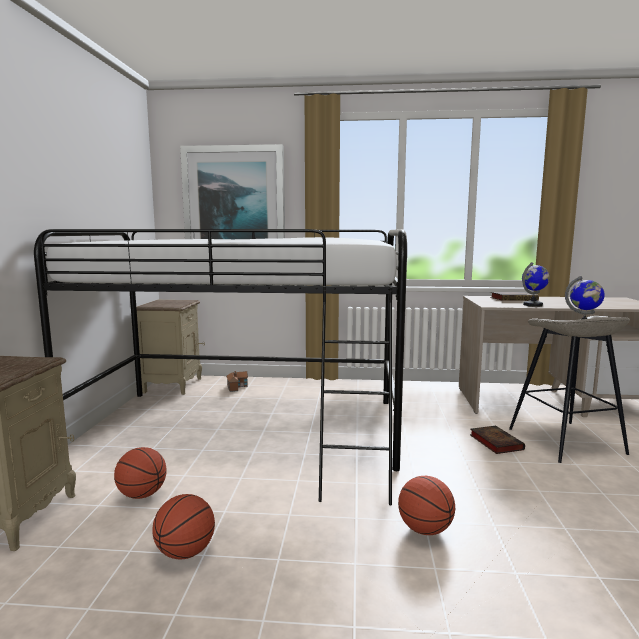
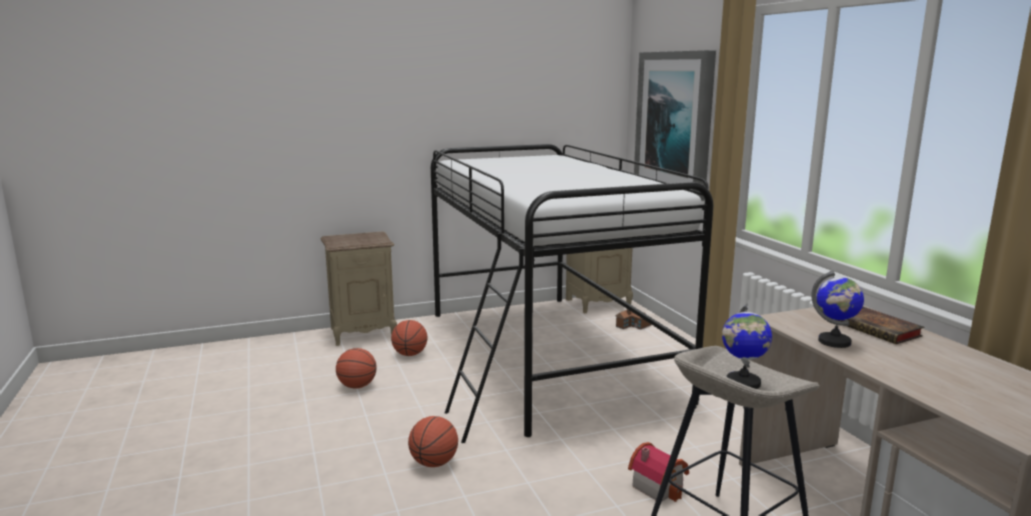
camera: 65 degrees right, 5 degrees up
(494, 442) = (658, 486): book -> toy house

